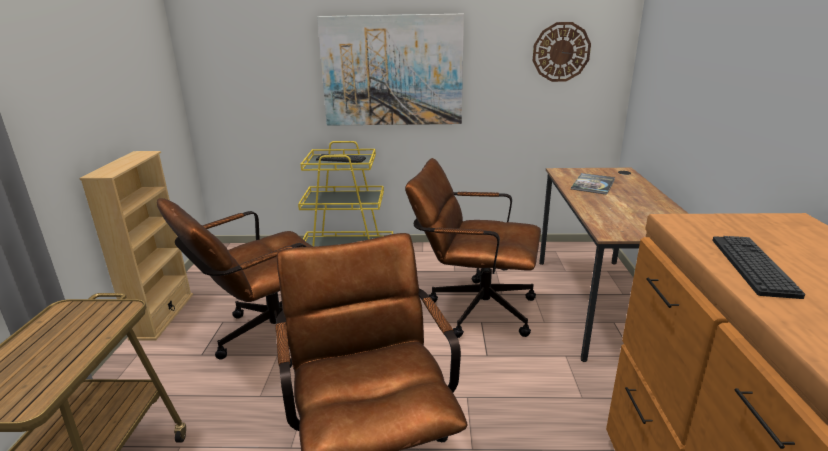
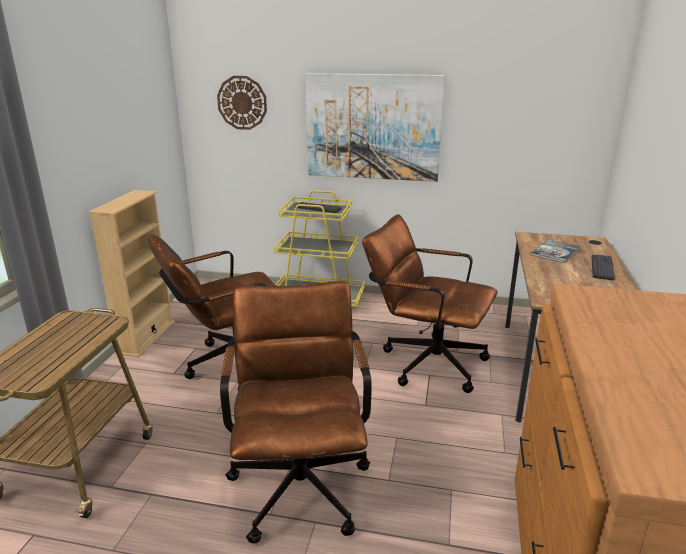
camera: 10 degrees right, 0 degrees up
(561, 52) = (542, 116): wall clock -> wall clock (242, 103)
(753, 266) = (611, 335): keyboard -> keyboard (602, 267)

